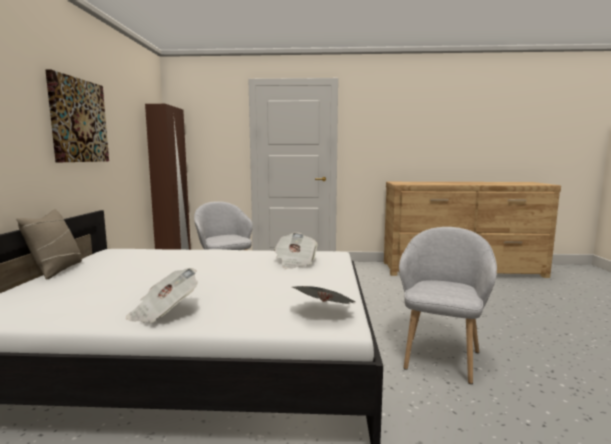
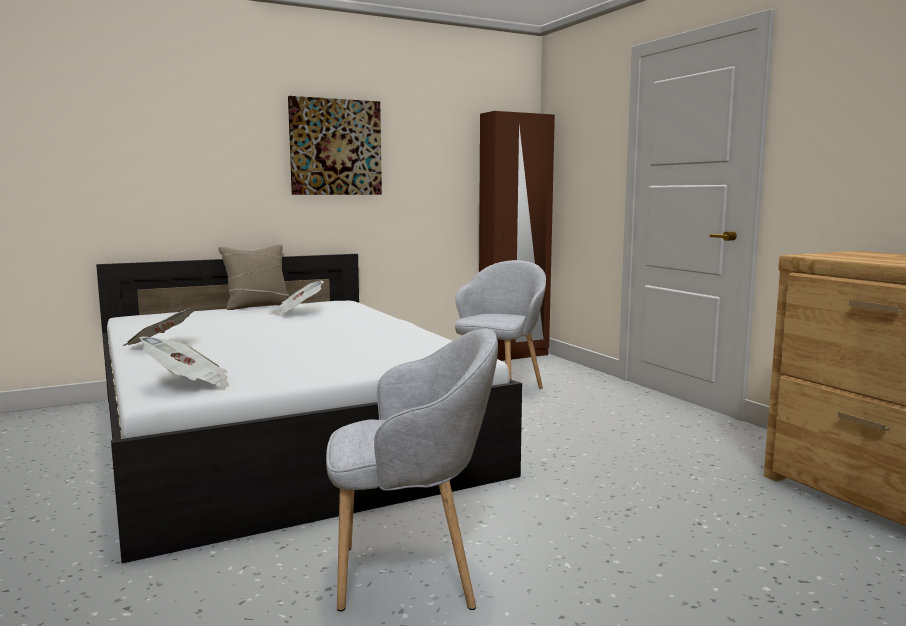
camera: 60 degrees right, 0 degrees up
(295, 262) = (386, 350): newspaper -> newspaper (296, 312)

